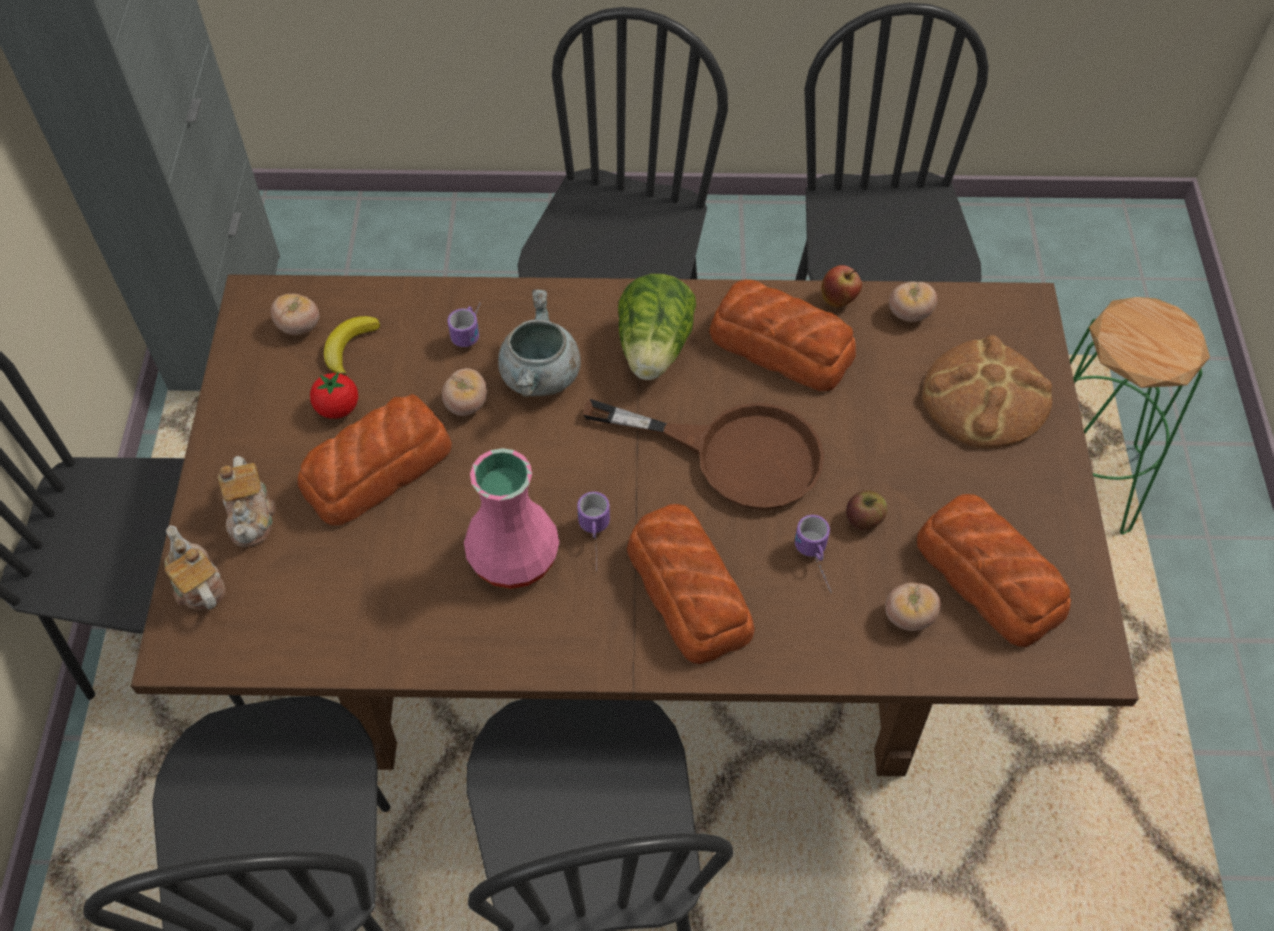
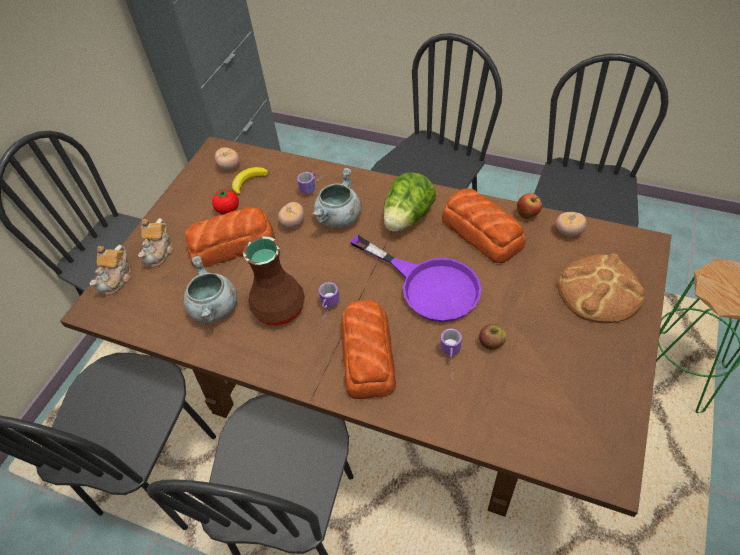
camera: 25 degrees right, 5 degrees down
(198, 584) = (117, 279): teapot -> teapot turned 150 degrees counterclockwise
(404, 586) = (215, 308): none -> grey cooking pot
(514, 558) = (279, 309): pink vase -> brown vase
(735, 454) = (428, 285): brown frying pan -> purple frying pan
(908, 617) = (496, 409): tomato -> none
(989, 575) = (560, 399): bread -> none

